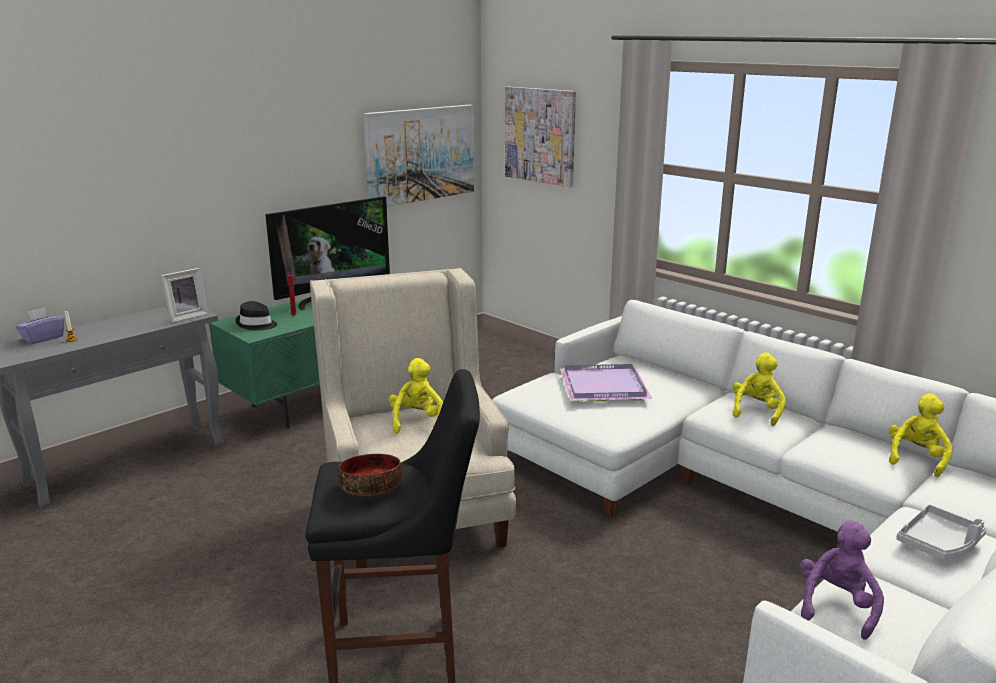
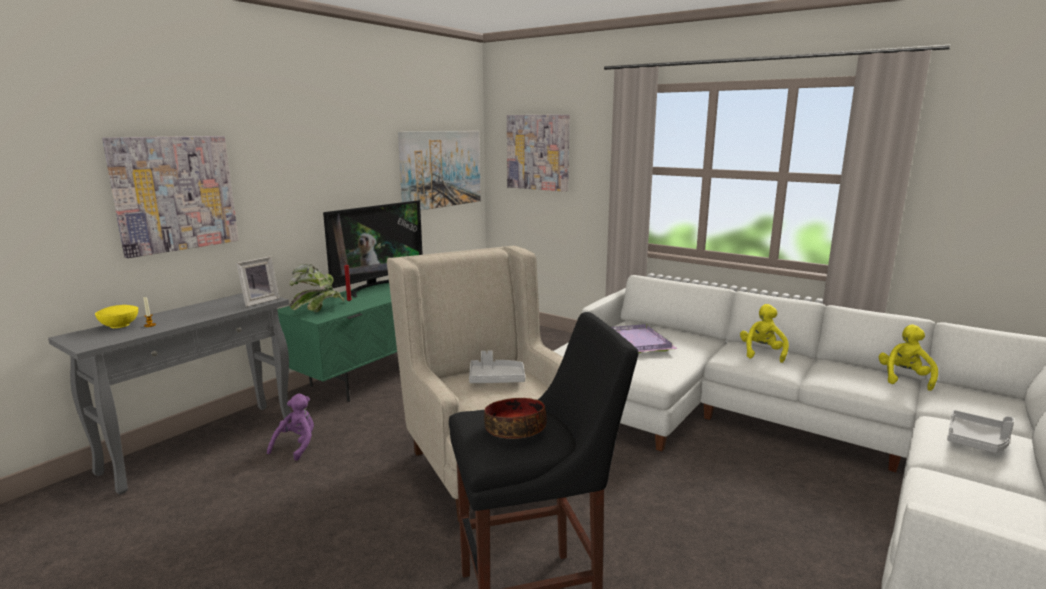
camera: 10 degrees left, 5 degrees down
(43, 338) = (119, 325): purple tissue box -> yellow bowl
(101, 198) = (175, 193): none -> picture
(256, 324) = (318, 309): black hat -> potted plant
(417, 422) = (496, 379): yellow plush toy -> grey tray
(837, 606) = (942, 502): purple plush toy -> purple plush toy (297, 446)

